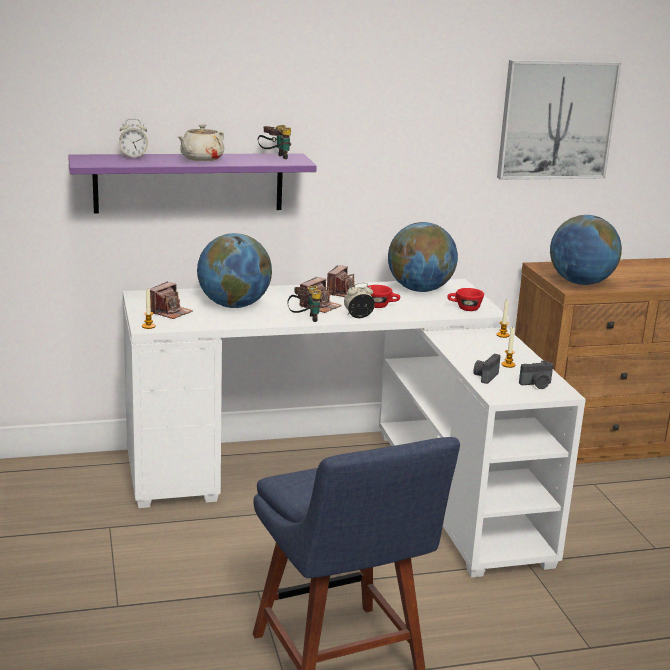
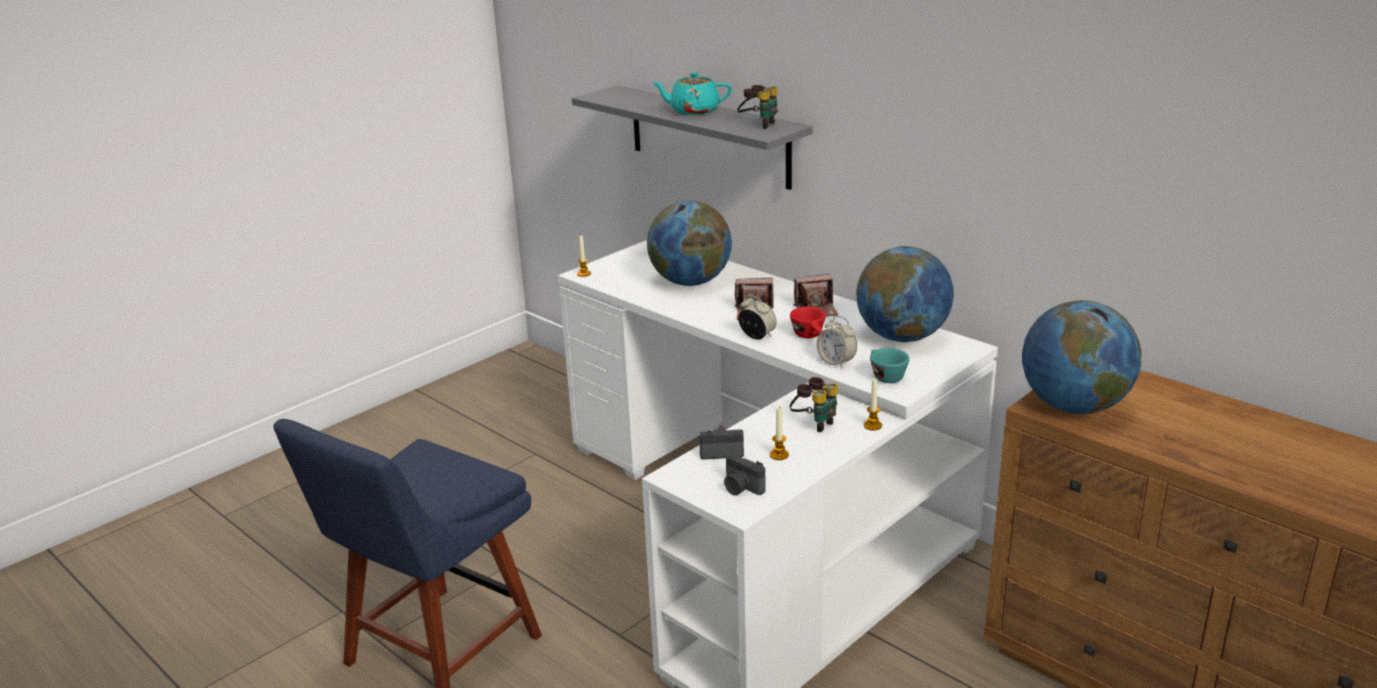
camera: 60 degrees right, 5 degrees up
(133, 157) = (648, 98): alarm clock -> alarm clock (836, 362)
(170, 312) = (630, 268): camera -> none
(189, 182) = (708, 136): purple shelf -> grey shelf
(201, 159) = (693, 111): beige teapot -> turquoise teapot
(304, 319) = (705, 318): binoculars -> binoculars (814, 423)
(464, 308) = (885, 376): red cup -> turquoise cup
(556, 120) = (1149, 143): picture -> none

